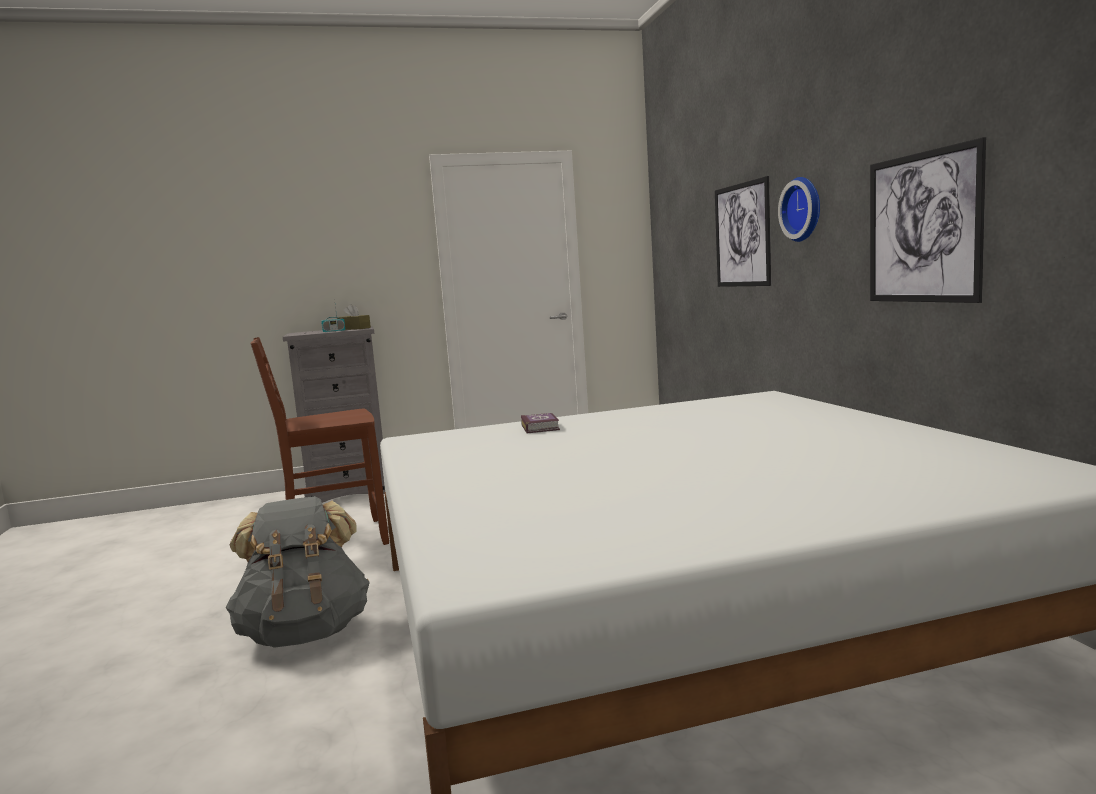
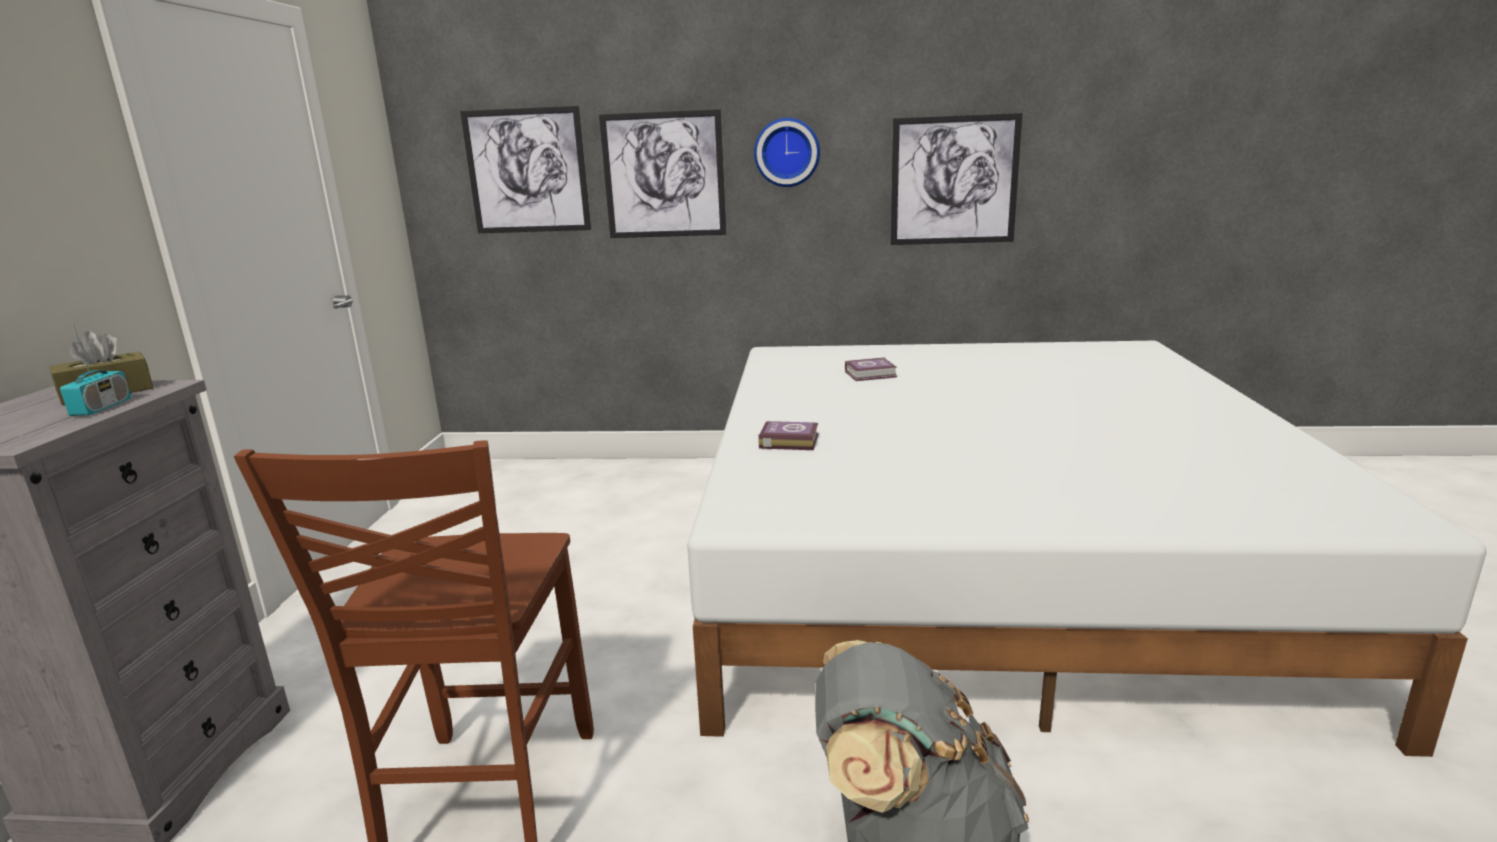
camera: 70 degrees left, 10 degrees up
(689, 236) = (527, 171): none -> picture
(735, 419) = (872, 374): none -> book

